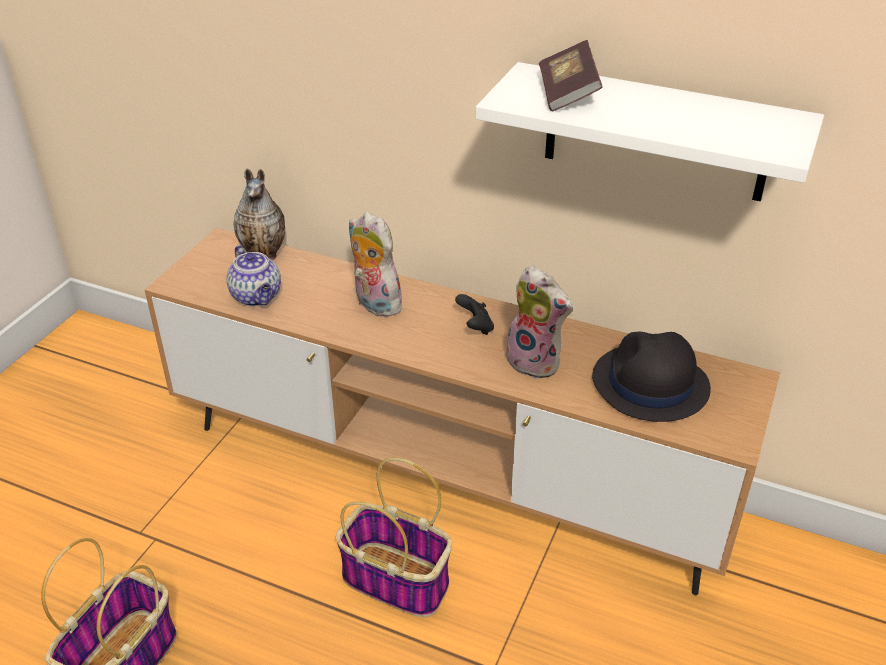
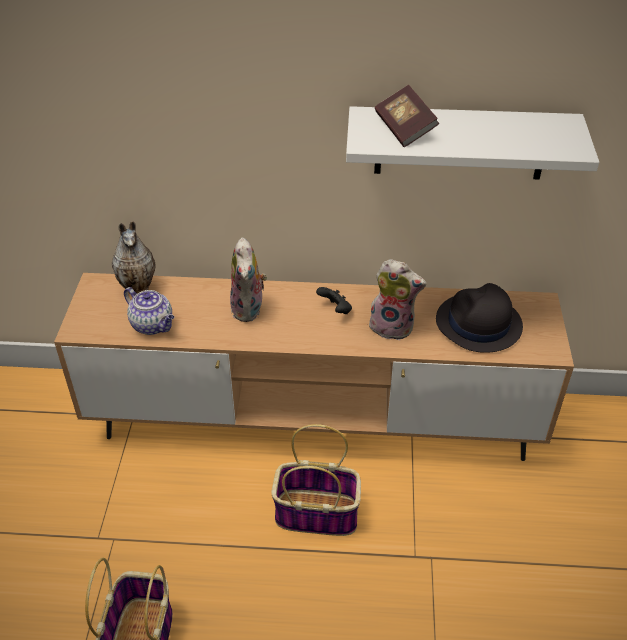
camera: 20 degrees left, 5 degrees up
(374, 304) = (249, 309): plush toy -> plush toy turned 120 degrees counterclockwise

